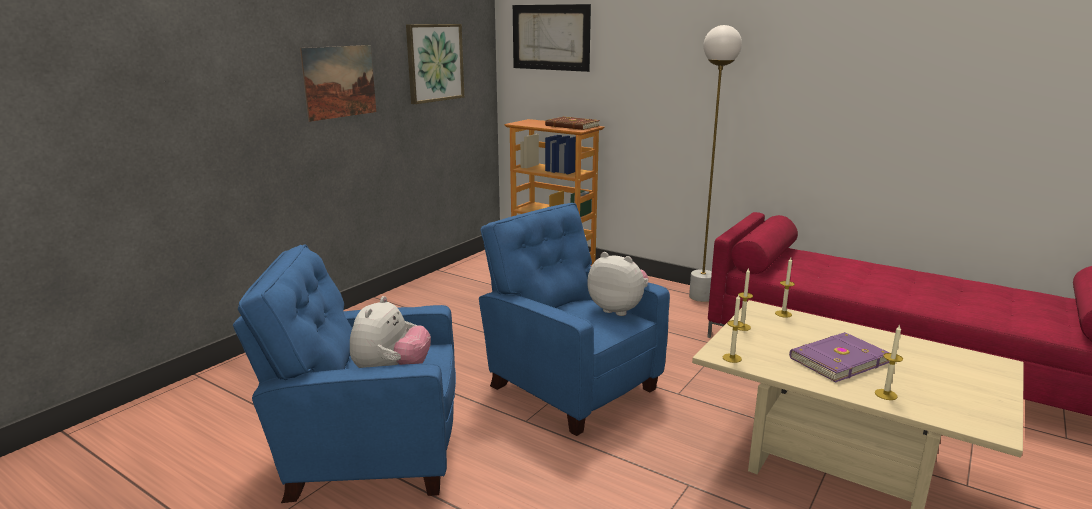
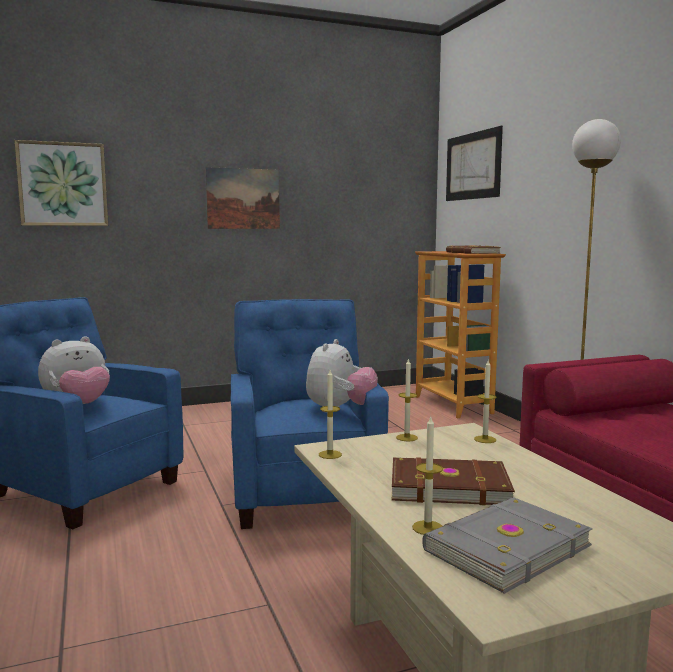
camera: 35 degrees right, 10 degrees down
(434, 63) = (353, 191): picture -> picture (63, 184)
(618, 309) = (340, 410): plush toy -> plush toy turned 45 degrees clockwise
(837, 359) = (448, 486): purple book -> brown book
(934, 392) = (504, 547): none -> grey book

